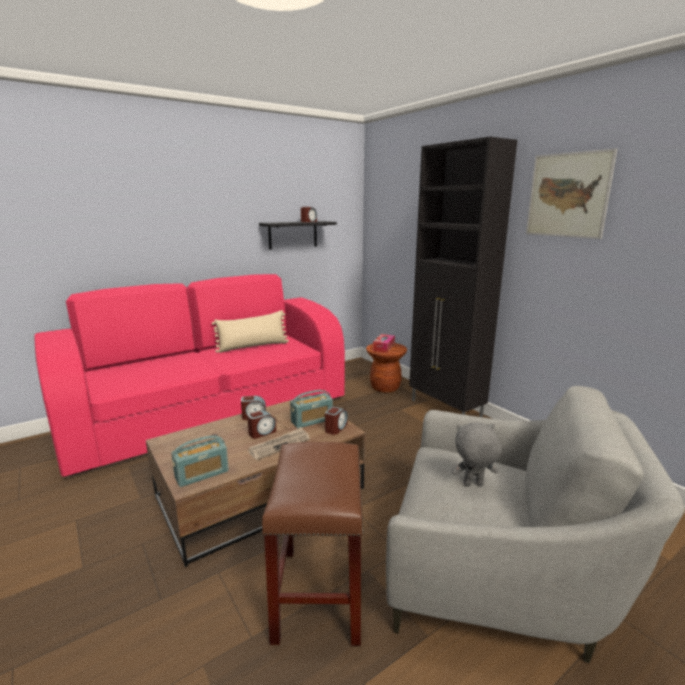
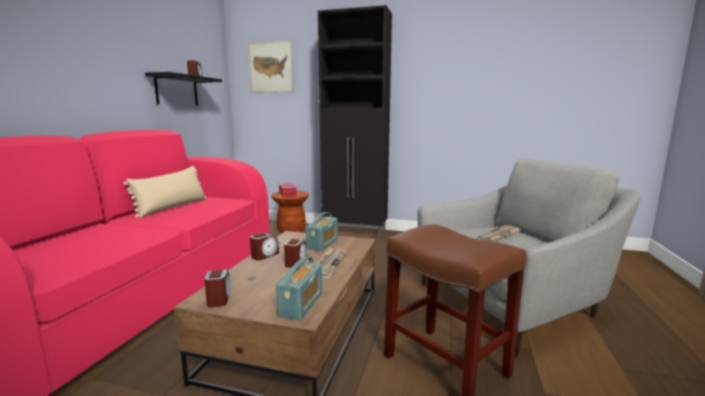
camera: 40 degrees left, 5 degrees down
(336, 428) = (350, 242): alarm clock -> alarm clock (219, 298)
(473, 484) = (500, 235): grey plush toy -> newspaper
(567, 195) = (432, 54): picture -> picture (270, 67)

